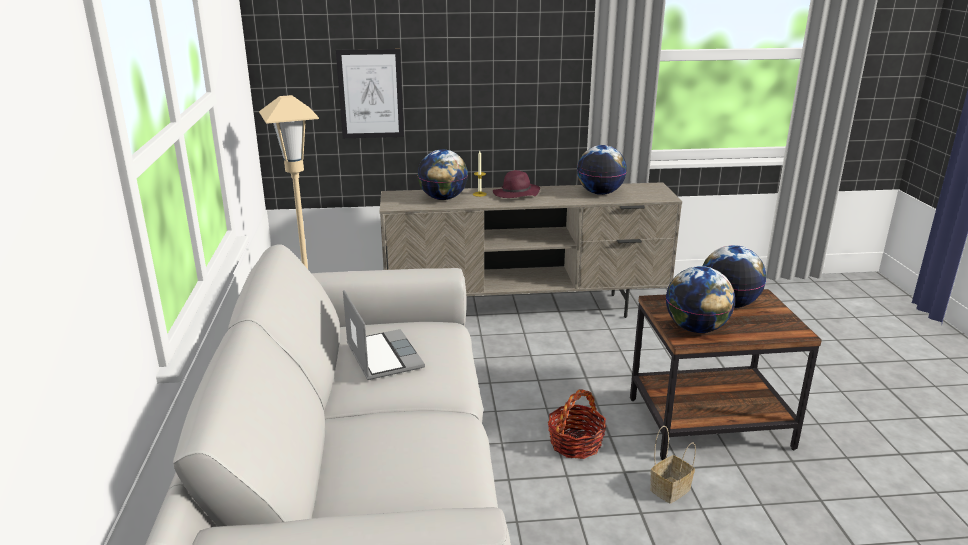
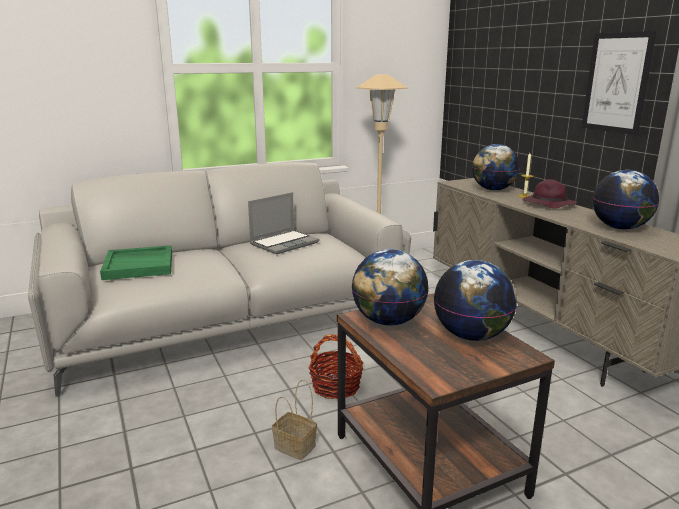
camera: 70 degrees right, 5 degrees down
(370, 94) = (502, 96): picture -> picture (616, 83)
(383, 484) = (139, 265): none -> green tray

